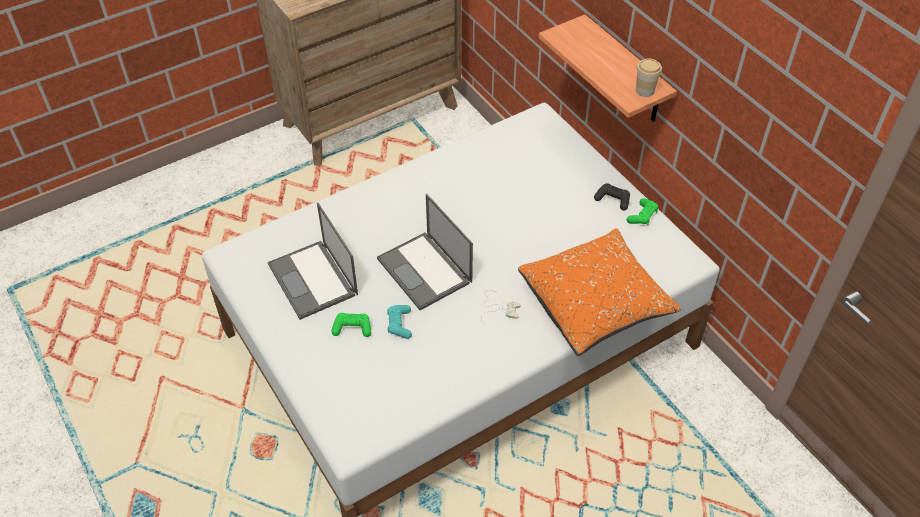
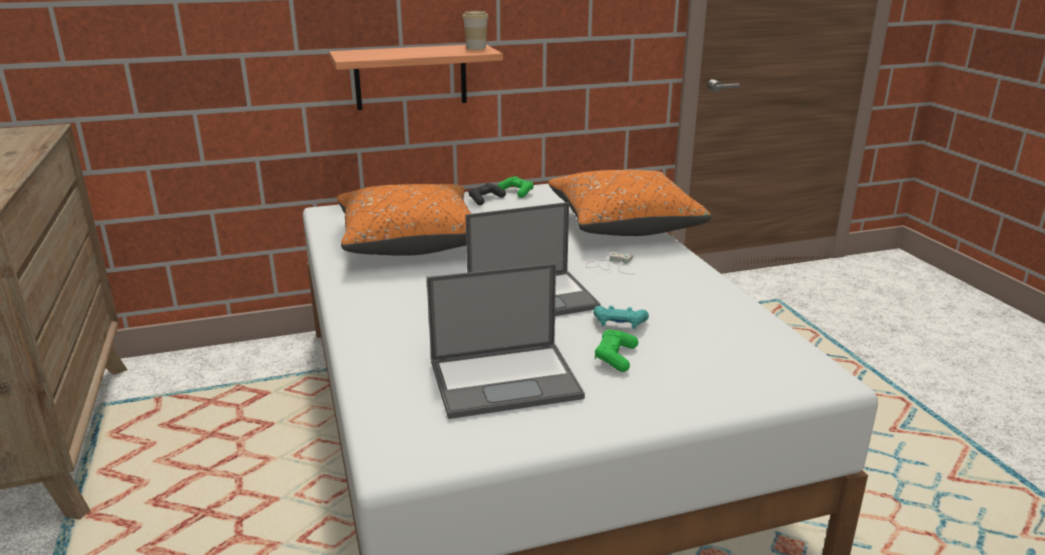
camera: 75 degrees left, 25 degrees down
(500, 180) = (410, 241): none -> orange pillow

